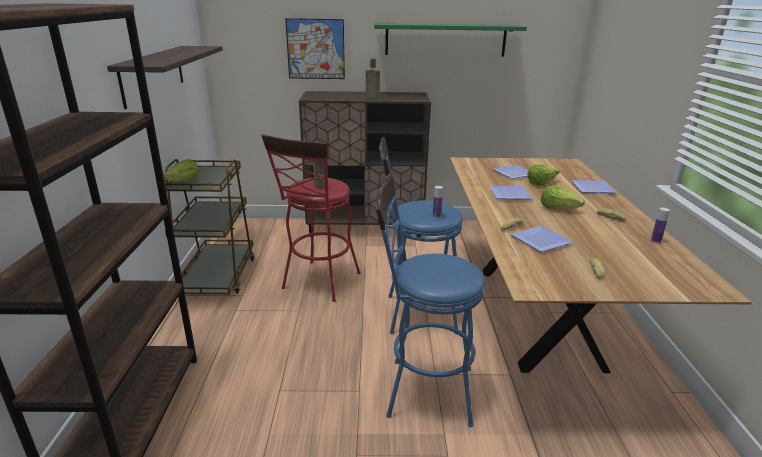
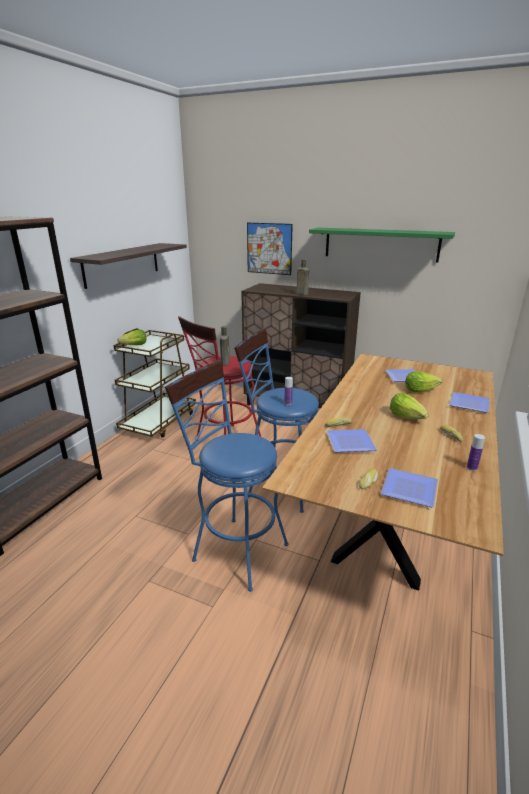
camera: 25 degrees right, 0 degrees up
(508, 194) = (373, 395): plate -> plate (407, 488)

